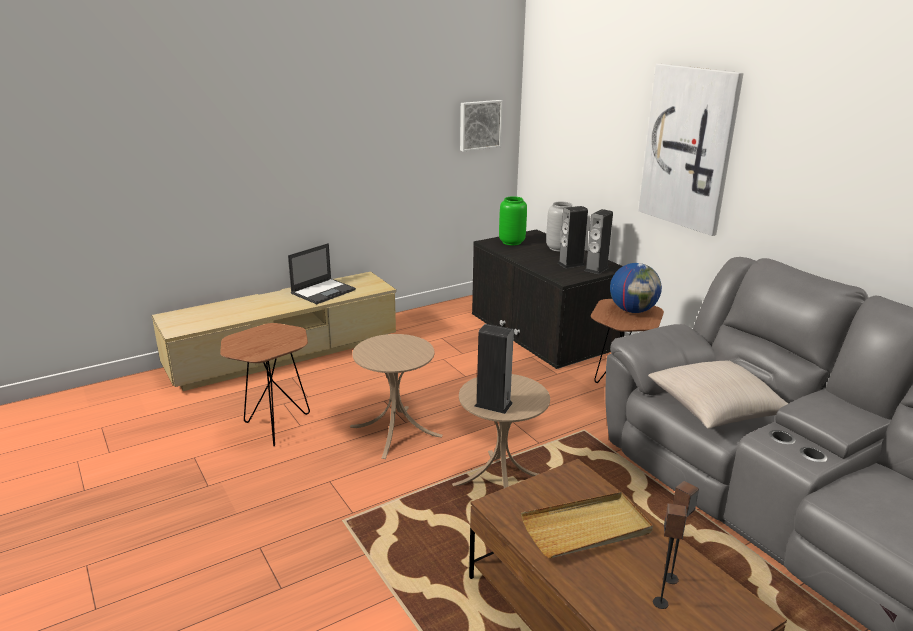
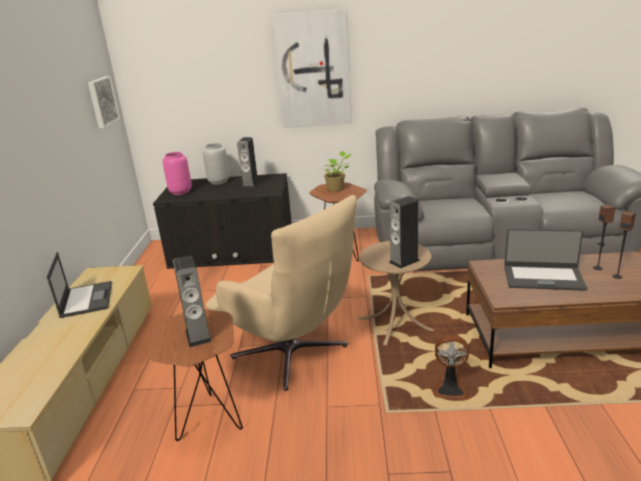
camera: 55 degrees left, 0 degrees up
(395, 431) = (290, 352): beige side table -> beige armchair
(408, 556) = (450, 389): none -> fan
(511, 242) = (180, 192): green vase -> pink vase
(587, 528) = (543, 277): beige tray -> laptop
(596, 269) = (270, 180): speaker -> speaker (198, 335)
(632, 310) = (336, 189): globe -> potted plant
(716, 408) = (453, 208): beige pillow -> none

